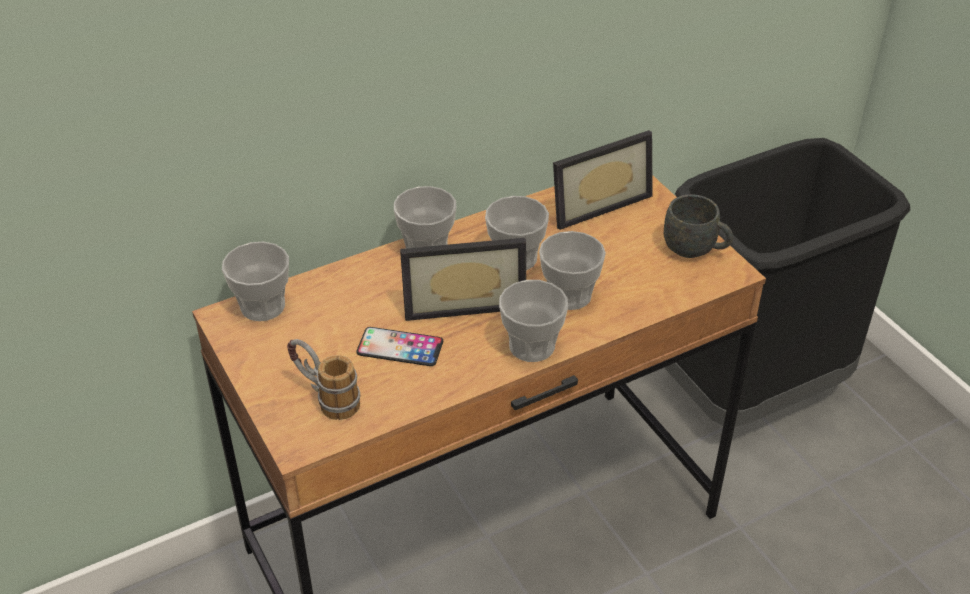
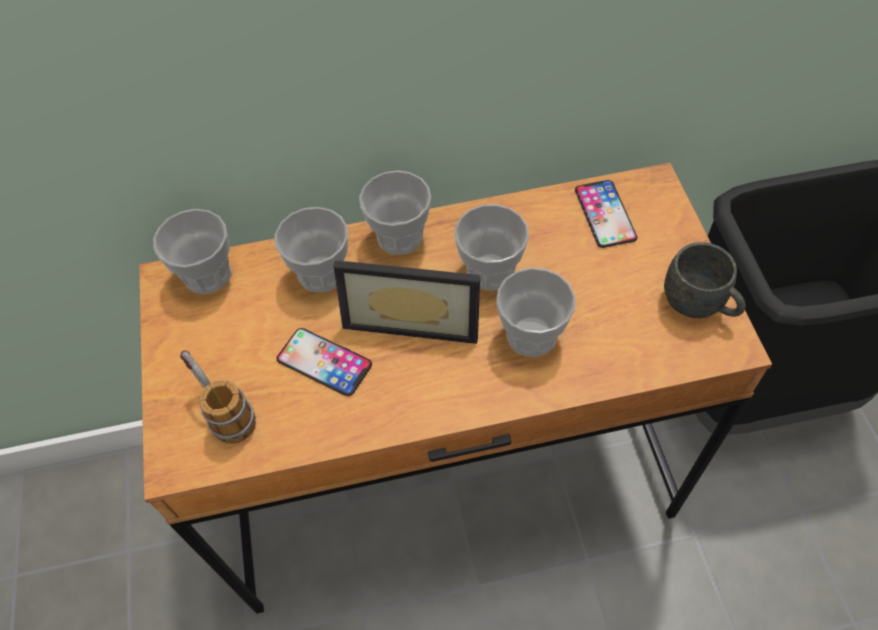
camera: 20 degrees right, 15 degrees up
(531, 346) = (465, 395): cup -> cup (321, 273)
(595, 202) = (605, 214): picture frame -> phone

